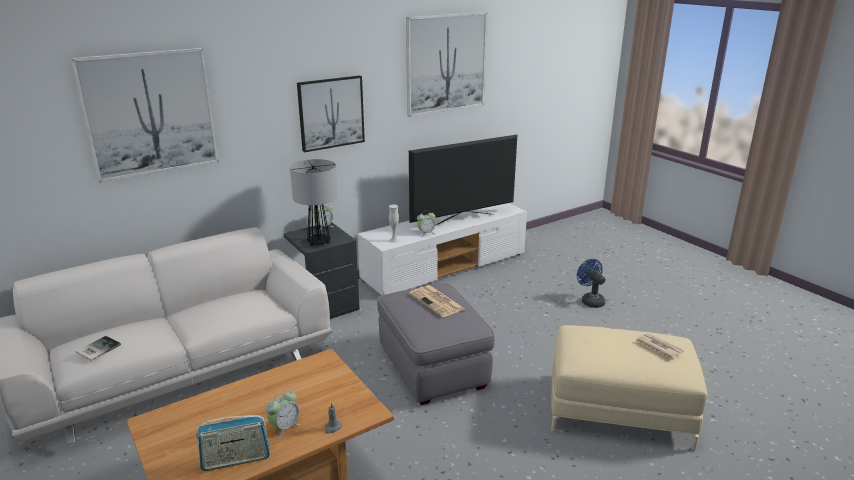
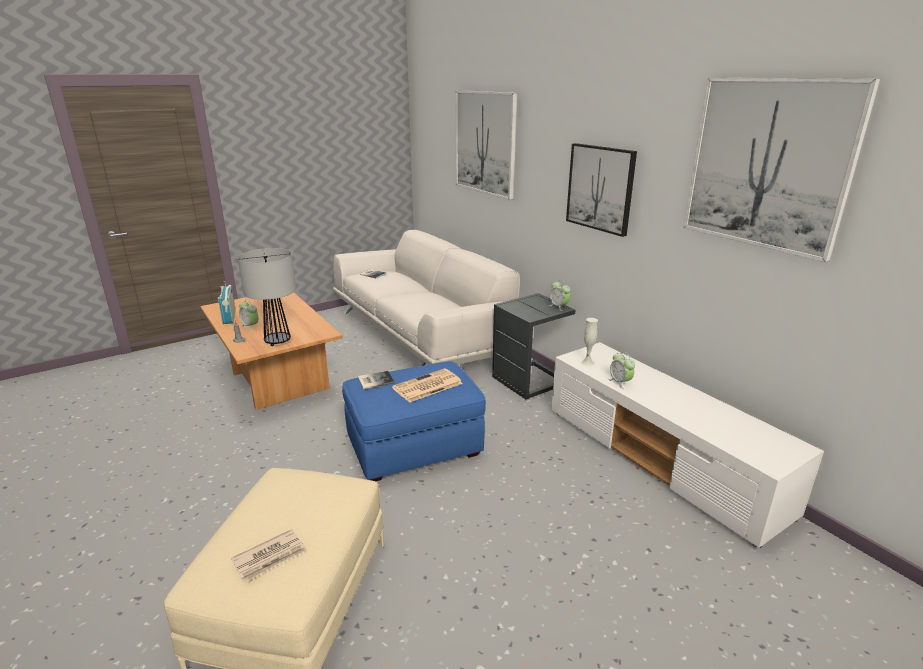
camera: 90 degrees right, 0 degrees up
(318, 242) = (518, 307): table lamp -> table lamp (277, 341)
(426, 328) = (374, 380): none -> book
(432, 367) = (415, 447): grey ottoman -> blue ottoman
(462, 220) = (685, 411): television -> none
(590, 300) = (606, 629): blue fan -> none

